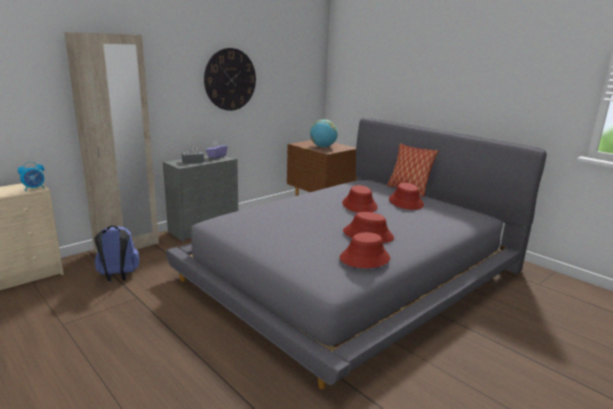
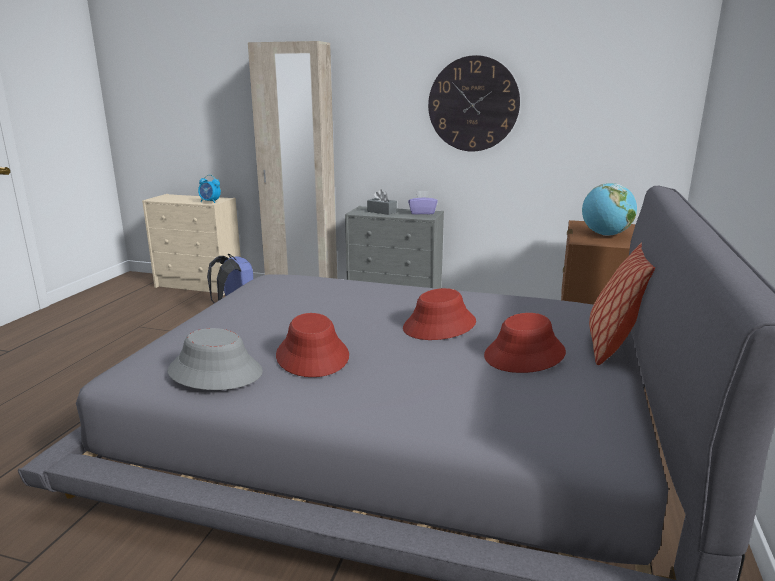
camera: 60 degrees right, 0 degrees up
(364, 258) = (216, 372): red hat -> grey hat

